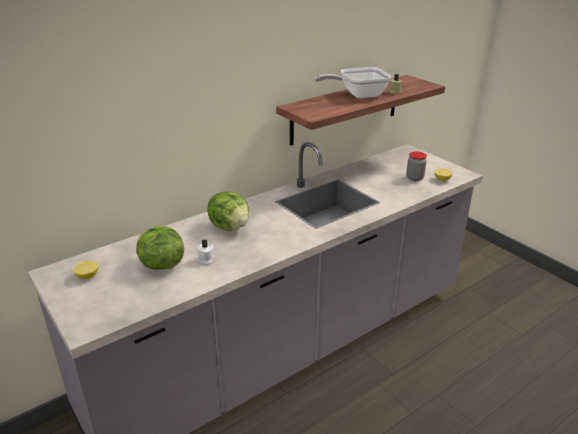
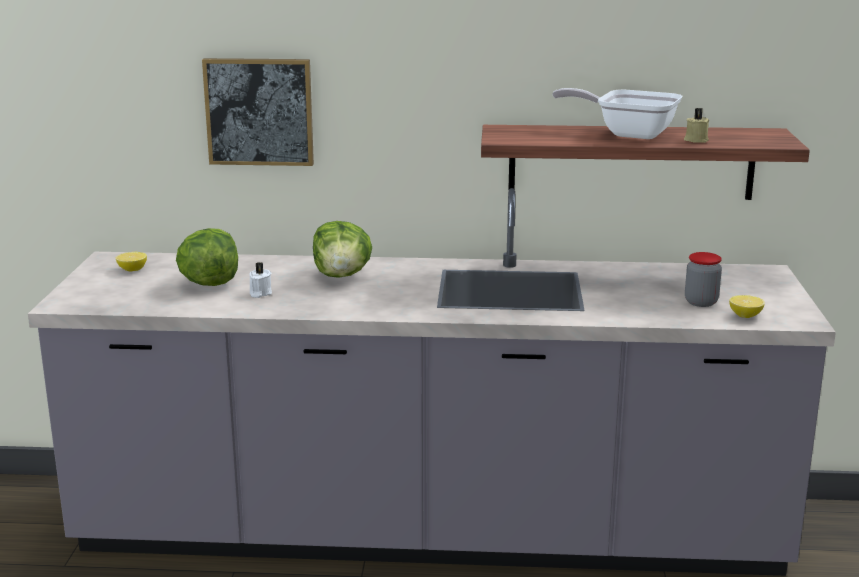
camera: 40 degrees right, 10 degrees down
(140, 131) = (259, 111): none -> picture

